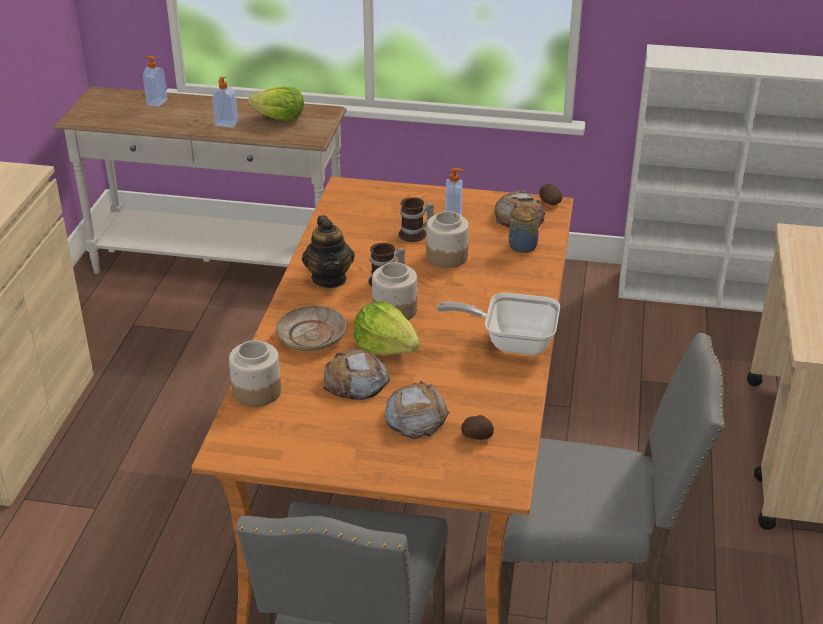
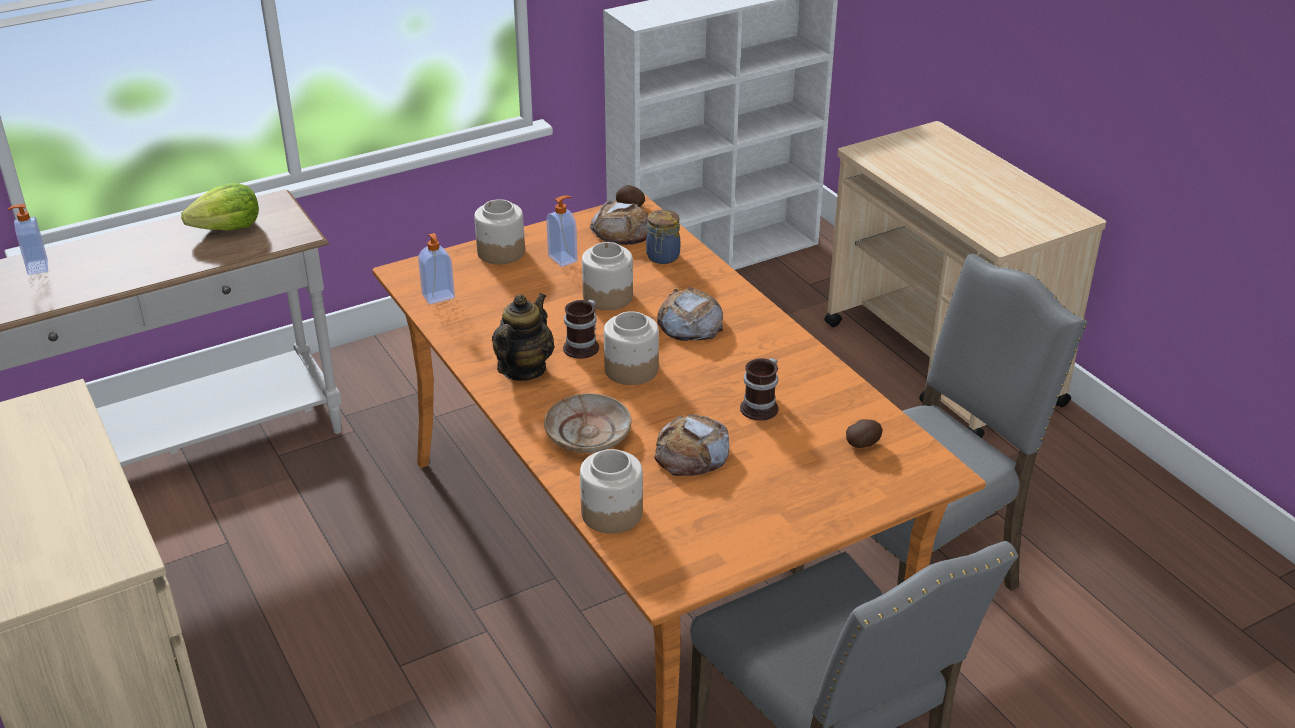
camera: 40 degrees left, 0 degrees up
(226, 124) = (170, 258): soap dispenser -> soap dispenser (438, 297)
(329, 278) = (523, 370): teapot -> teapot turned 105 degrees counterclockwise
(386, 346) = (672, 407): lettuce -> none
(415, 234) = (547, 289): mug -> mug (762, 407)
(415, 416) = (789, 455): bread -> bread (689, 323)
(420, 198) = (500, 252): none -> jar
(511, 341) = (774, 347): frying pan -> none

